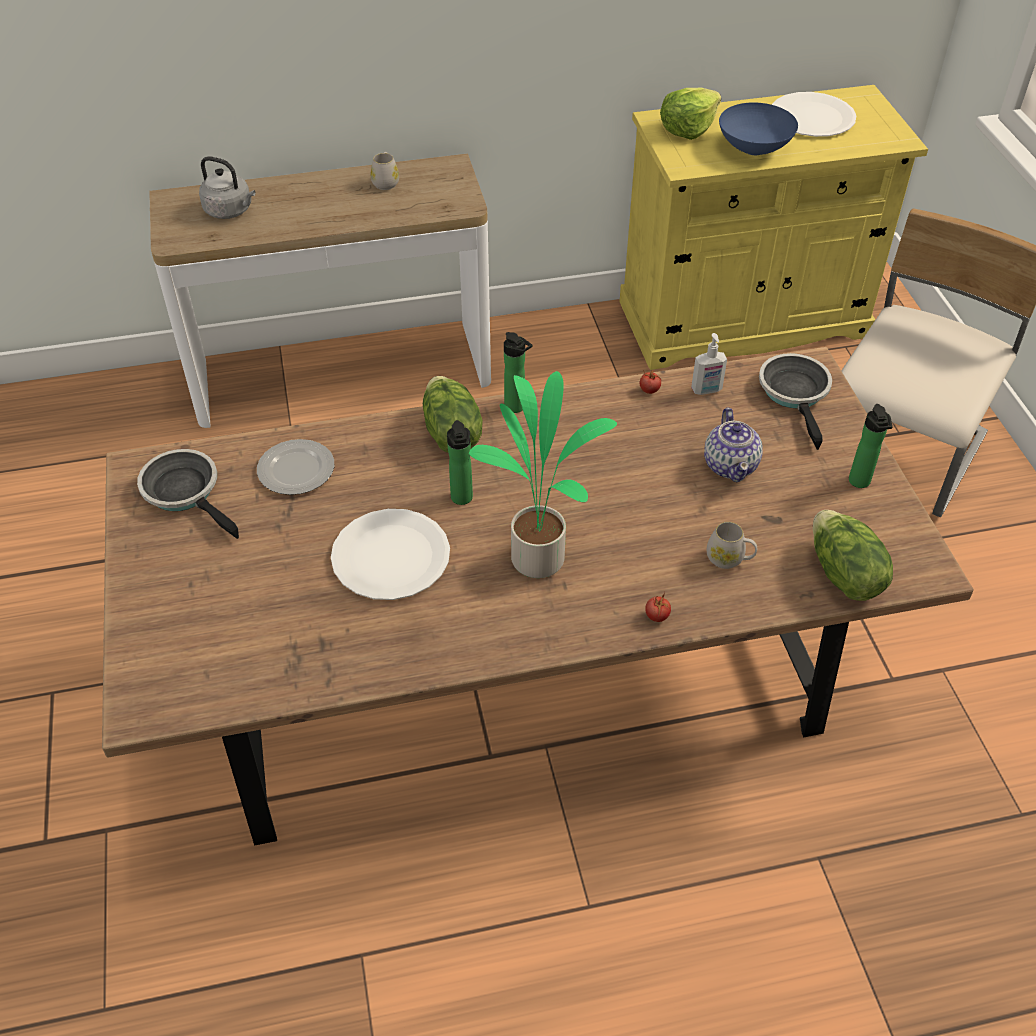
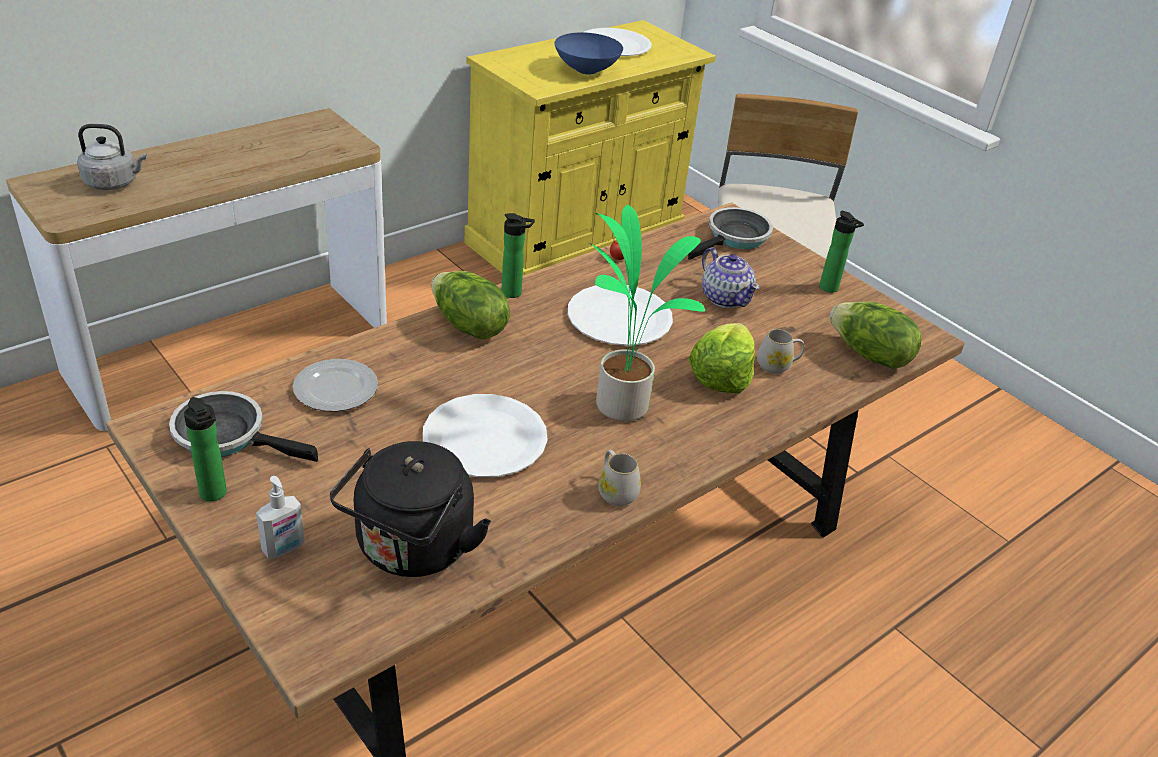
camera: 30 degrees left, 10 degrees down
(264, 645) = (411, 550): none -> black kettle
(386, 182) = (265, 138): white mug -> white mug (615, 491)
(462, 500) = (518, 376): bottle -> bottle (214, 495)
(602, 461) = (619, 317): none -> white plate
(657, 616) = (754, 423): tomato -> none
(688, 128) = (522, 62): lettuce -> lettuce (720, 376)
(706, 390) = (664, 249): soap dispenser -> soap dispenser (284, 549)
(795, 394) = (735, 238): frying pan -> frying pan turned 75 degrees clockwise

